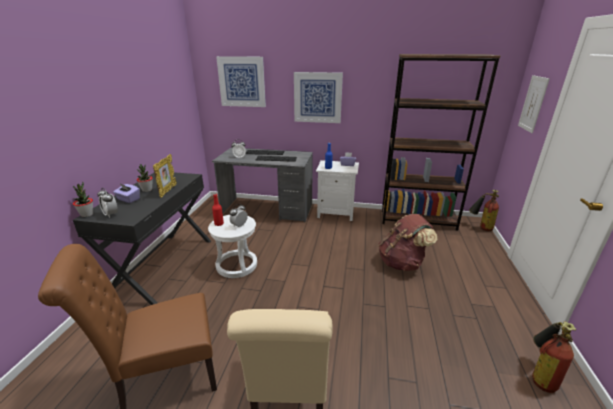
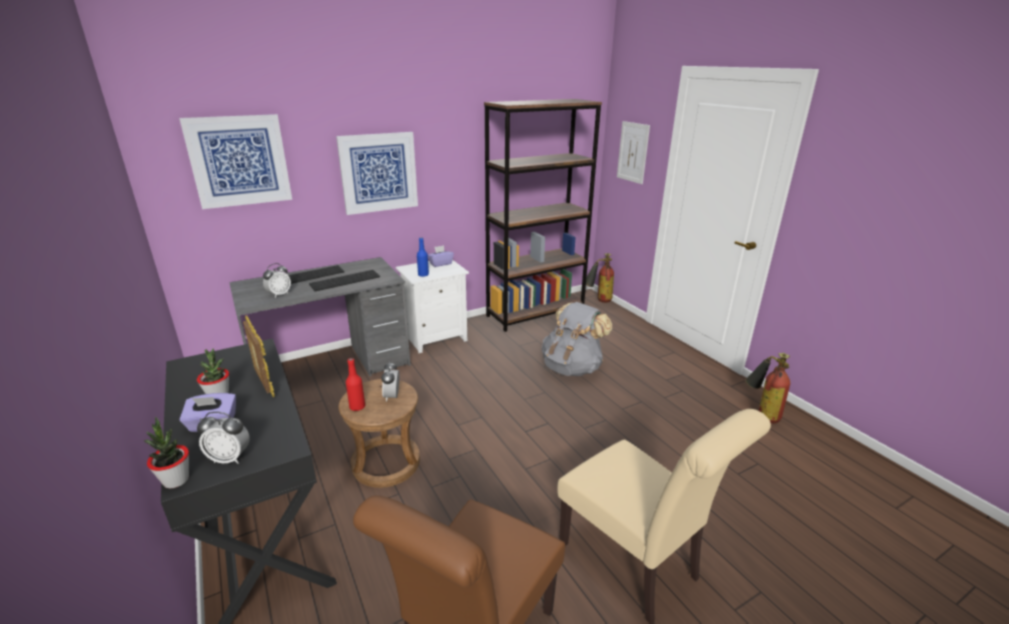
camera: 40 degrees left, 0 degrees up
(237, 265) = (386, 463): white stool -> brown stool
(402, 263) = (572, 367): brown backpack -> grey backpack

